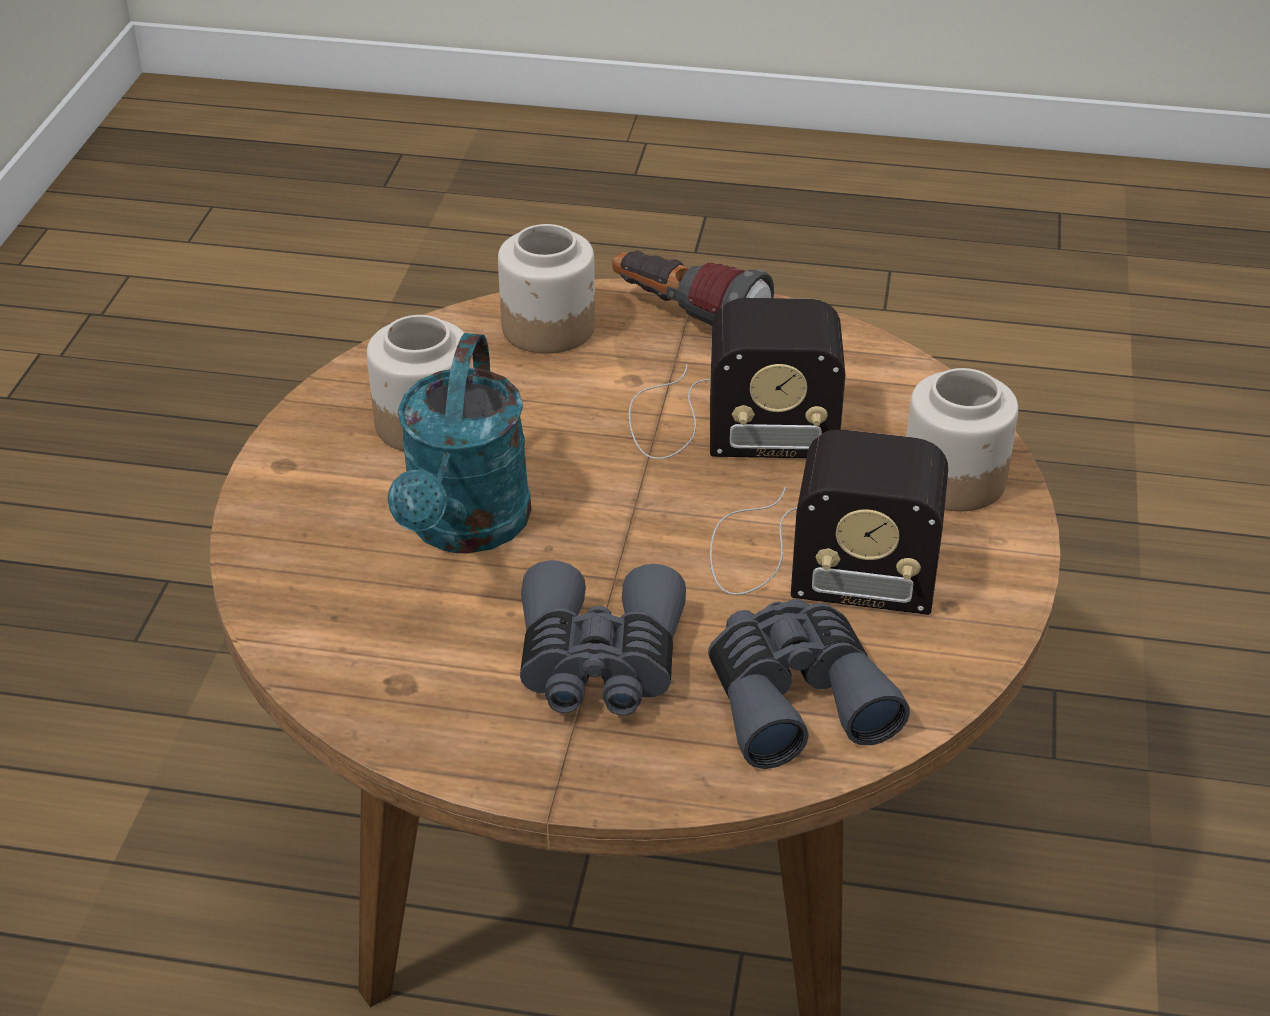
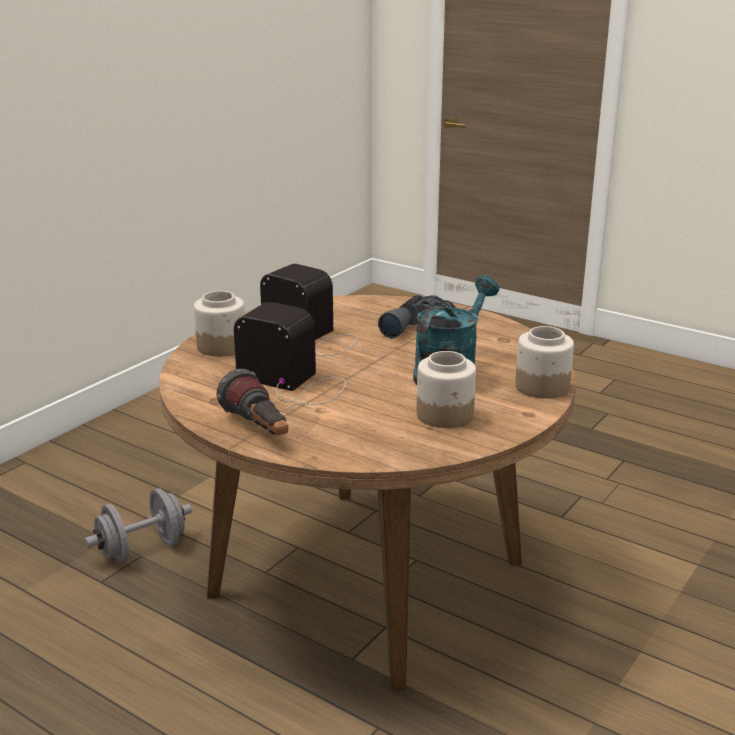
camera: 155 degrees left, 15 degrees down
(549, 327) = (341, 444): jar -> jar (541, 387)
(795, 697) = (360, 311): grey binoculars -> none
(1066, 771) = (142, 549): none -> grey dumbbell

